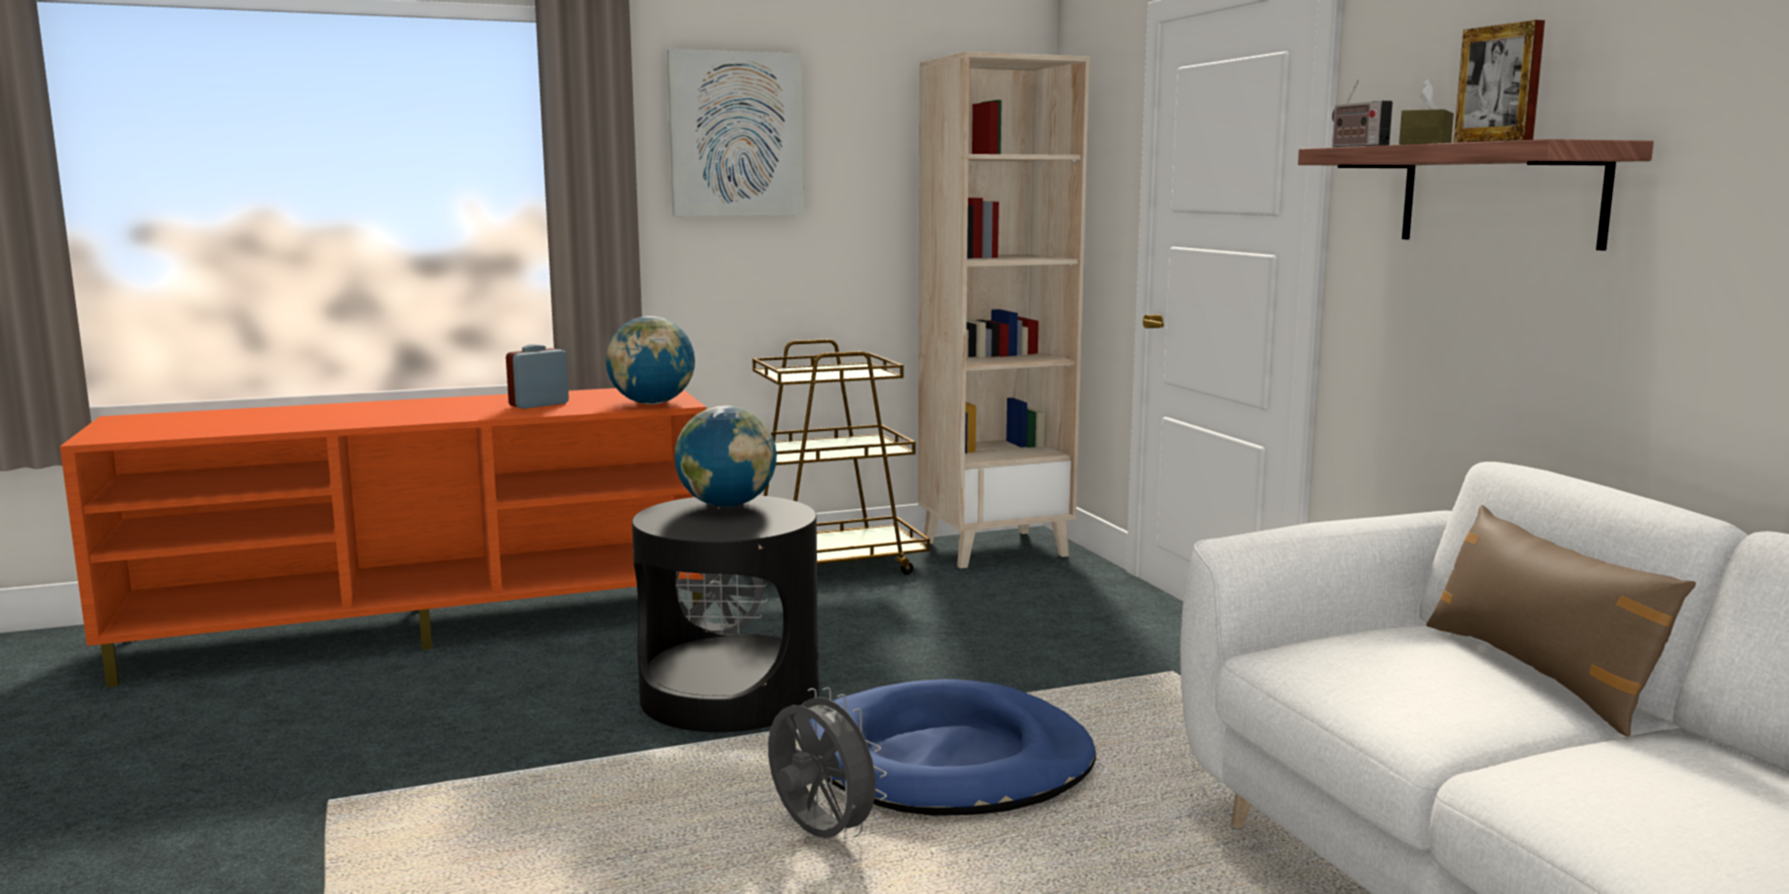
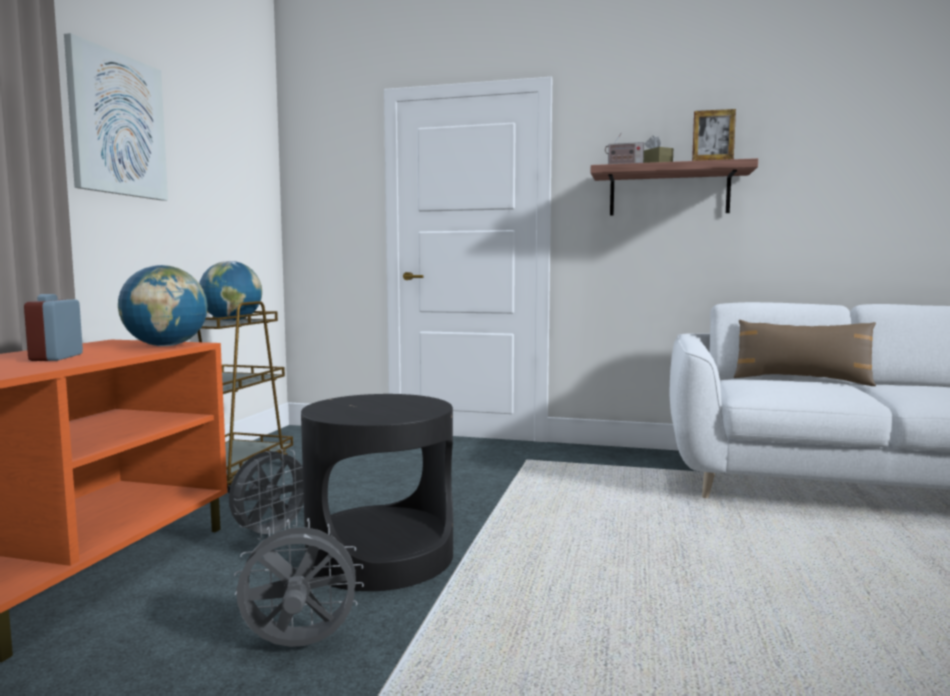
camera: 55 degrees left, 5 degrees down
(727, 505) = (352, 403): globe -> globe (232, 321)
(820, 836) = (633, 585): grey fan -> grey fan (299, 647)
(949, 761) = (569, 527): blue dog bed -> none
(995, 548) = (296, 440): beige bookcase -> none

